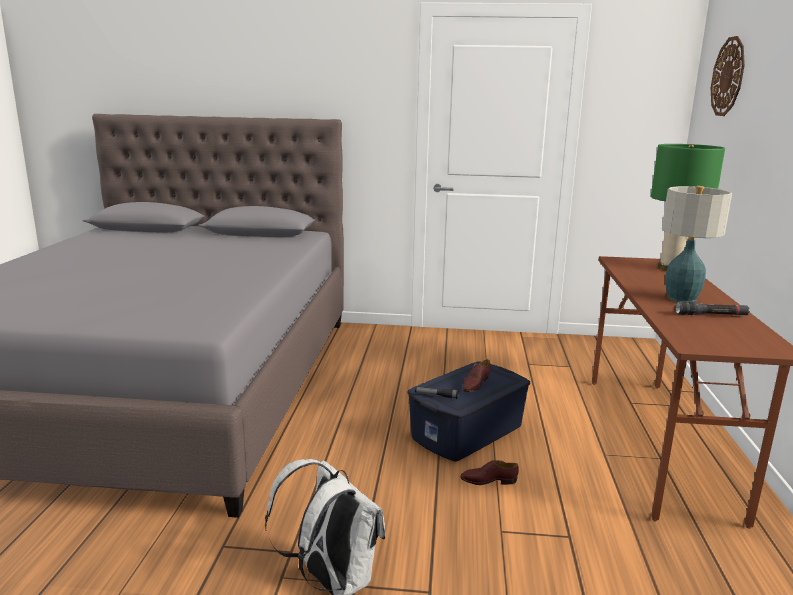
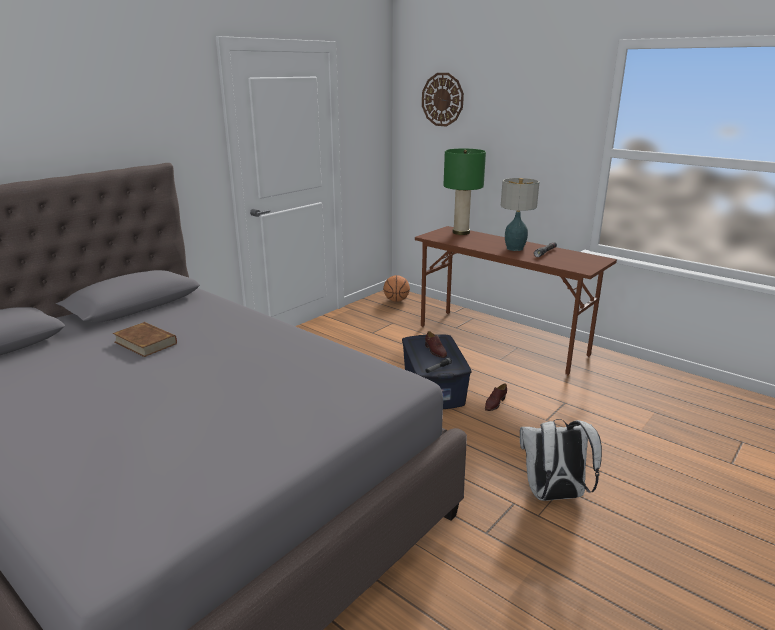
camera: 55 degrees left, 5 degrees up
(197, 249) = (146, 342): none -> brown book
(625, 352) = (396, 300): none -> basketball

